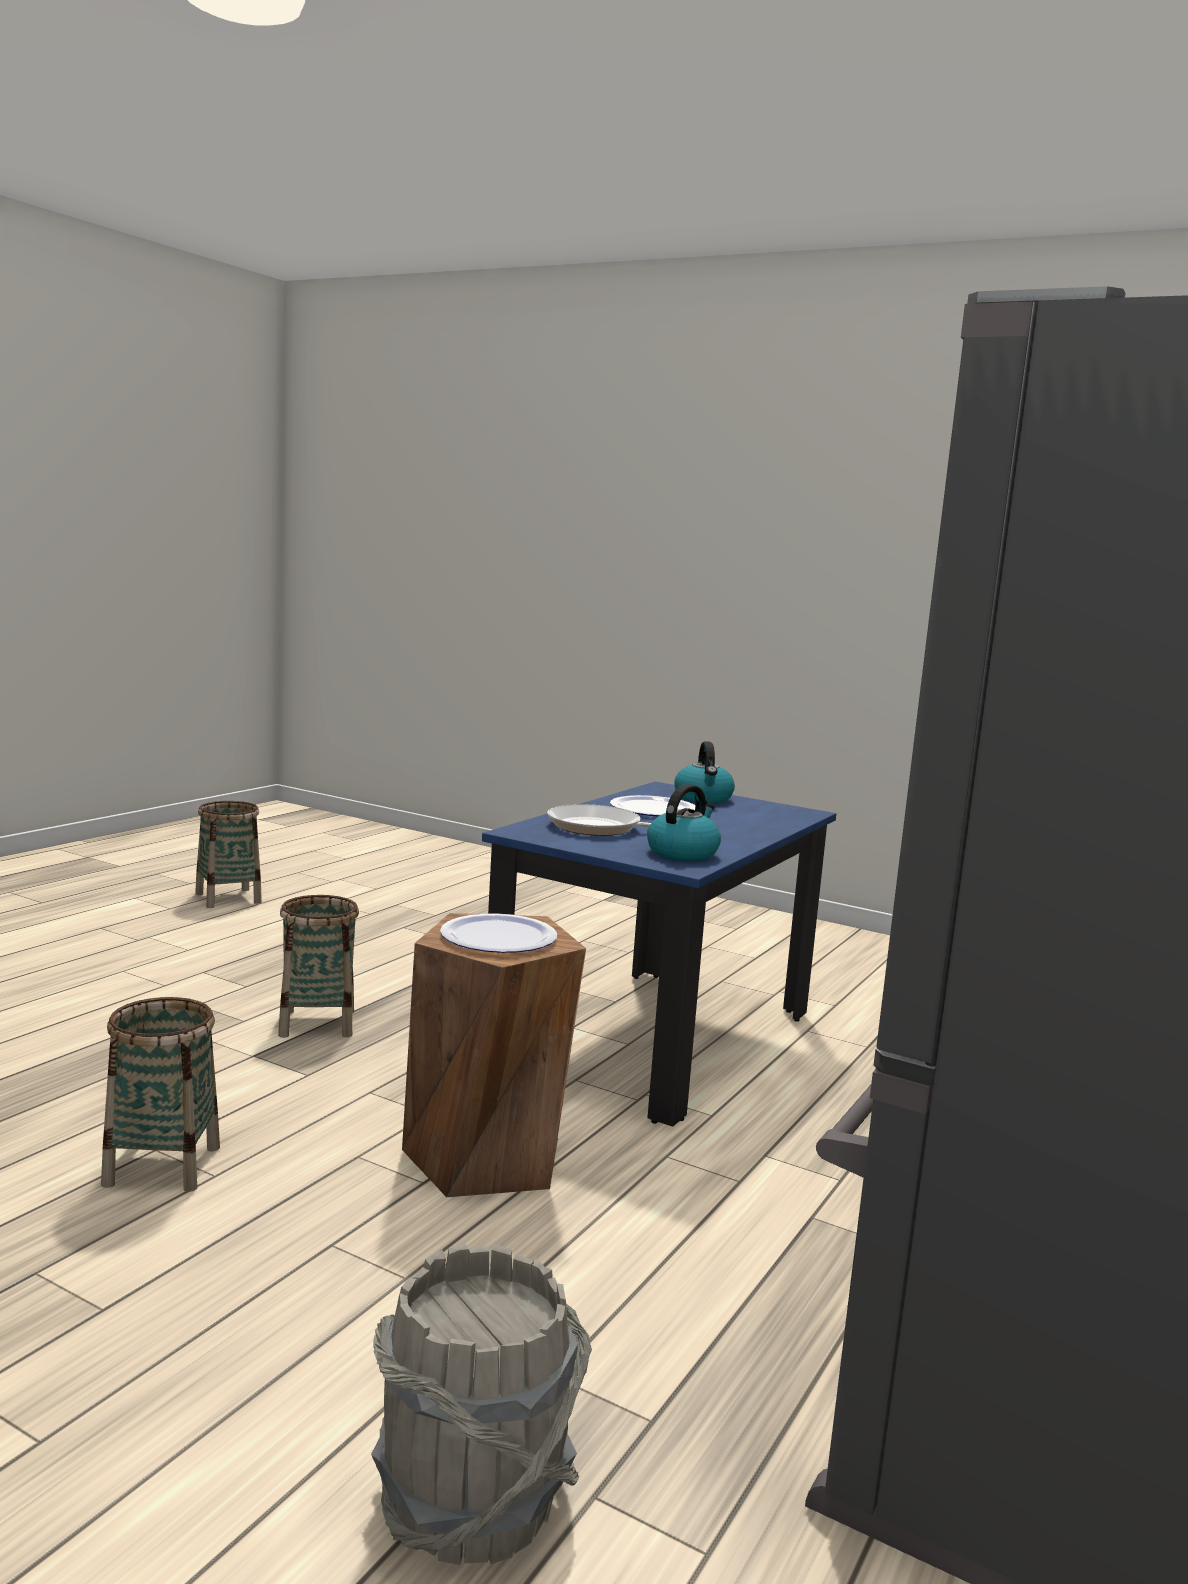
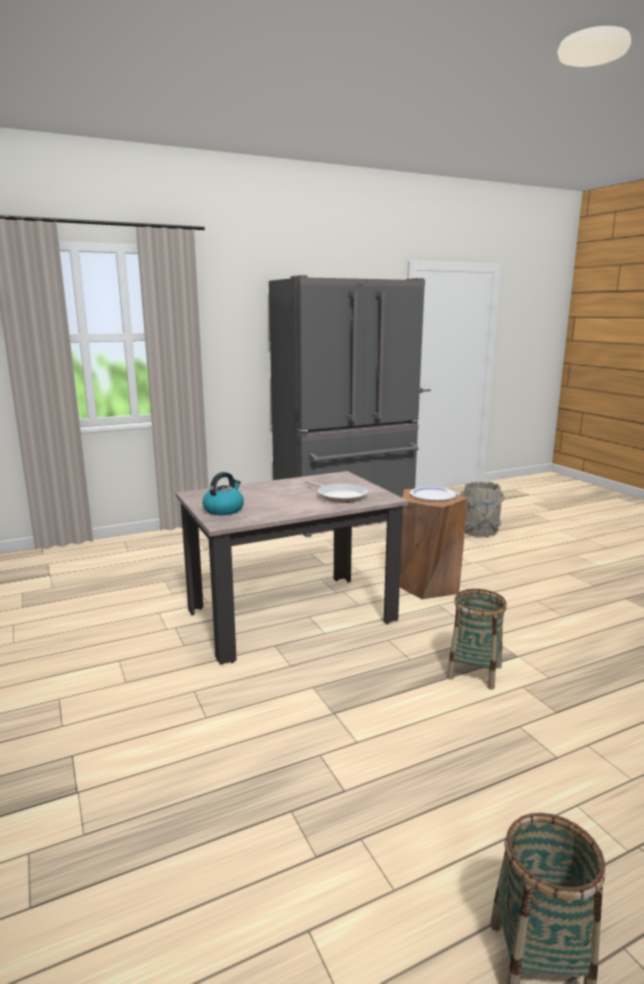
camera: 145 degrees left, 5 degrees up
(162, 1166) = (558, 608): basket -> none
(654, 809) = (279, 505): plate -> none
(655, 1039) = (291, 616): blue dining table -> beige dining table
(683, 853) = (328, 480): kettle -> none

